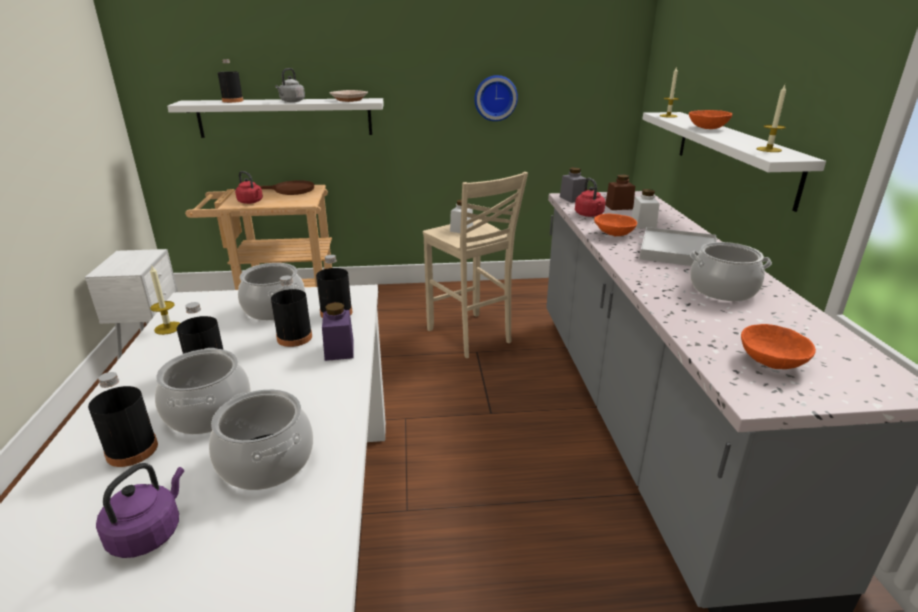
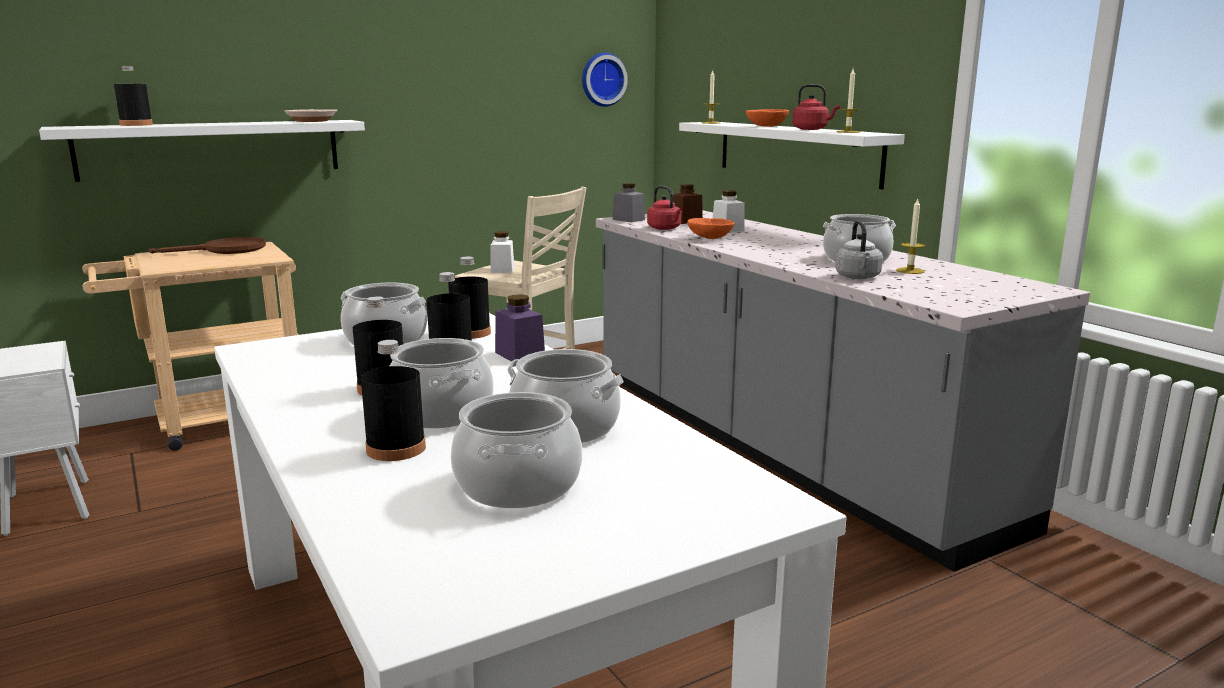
camera: 25 degrees left, 10 degrees down
(149, 533) = (517, 485): purple kettle -> cooking pot
(168, 328) = (266, 370): candle -> candle (910, 271)
(251, 202) = (187, 264): red kettle -> red kettle (812, 129)
(291, 101) = (231, 123): grey kettle -> grey kettle (858, 277)
(495, 98) = (492, 118): wall clock -> wall clock (602, 79)
(677, 251) = (785, 242): white tray -> none
(770, 361) = (944, 289): orange bowl -> none

